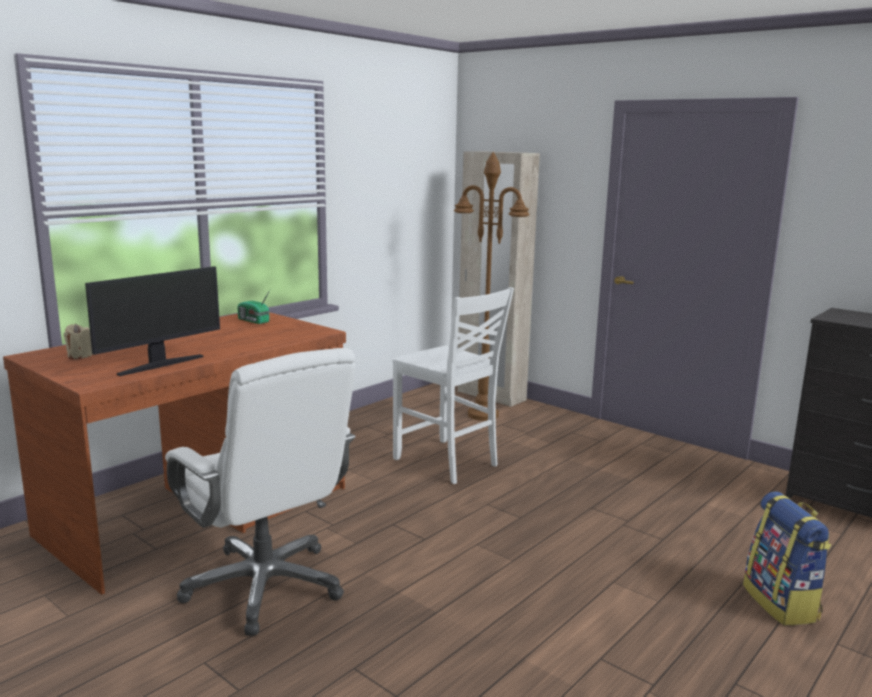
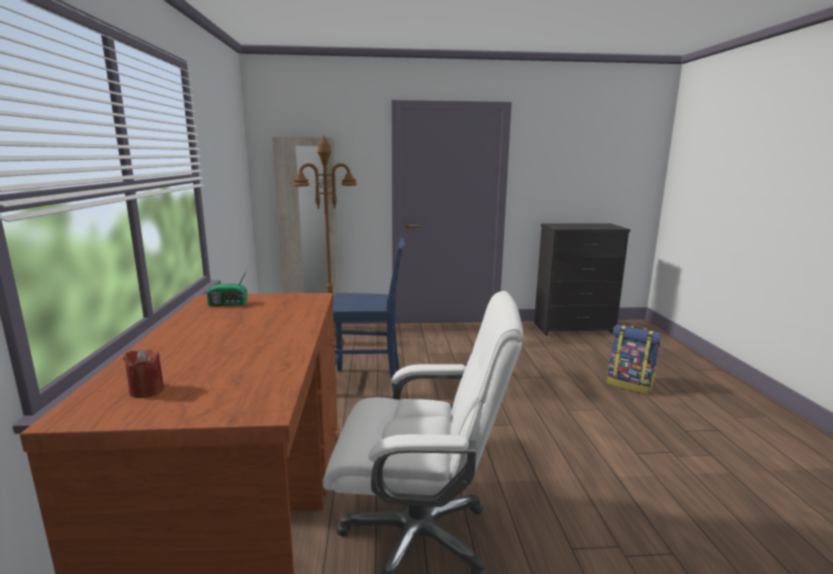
camera: 45 degrees left, 0 degrees up
(80, 356) = (147, 390): beige candle -> red candle
(160, 365) = (275, 365): monitor -> none
(447, 462) = (368, 383): white chair -> blue chair

